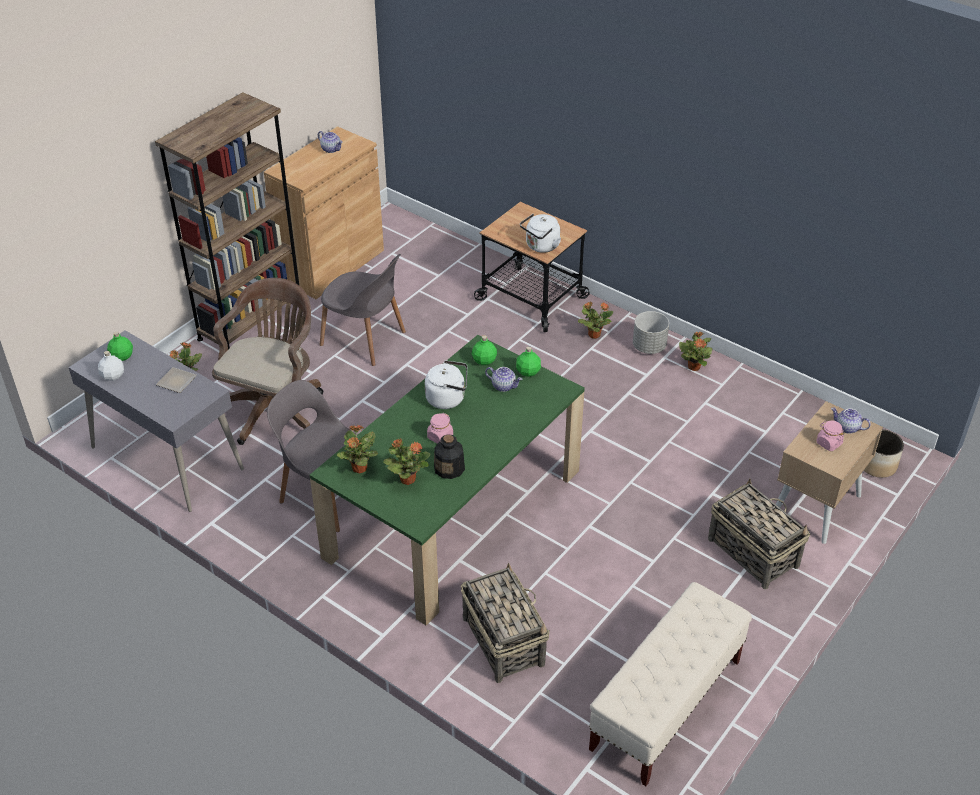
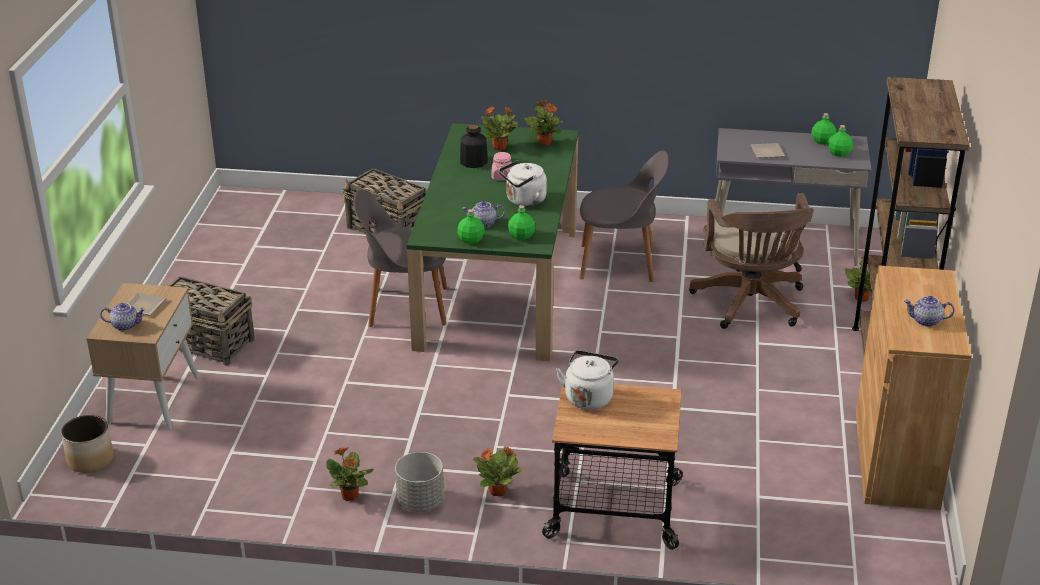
camera: 150 degrees right, 10 degrees down
(112, 376) = (822, 141): white bottle -> green bottle
(365, 340) = (747, 391): grey chair -> grey chair (405, 306)
(665, 705) = (241, 235): beige bench -> none
(828, 443) = (142, 306): pink jar -> plate

